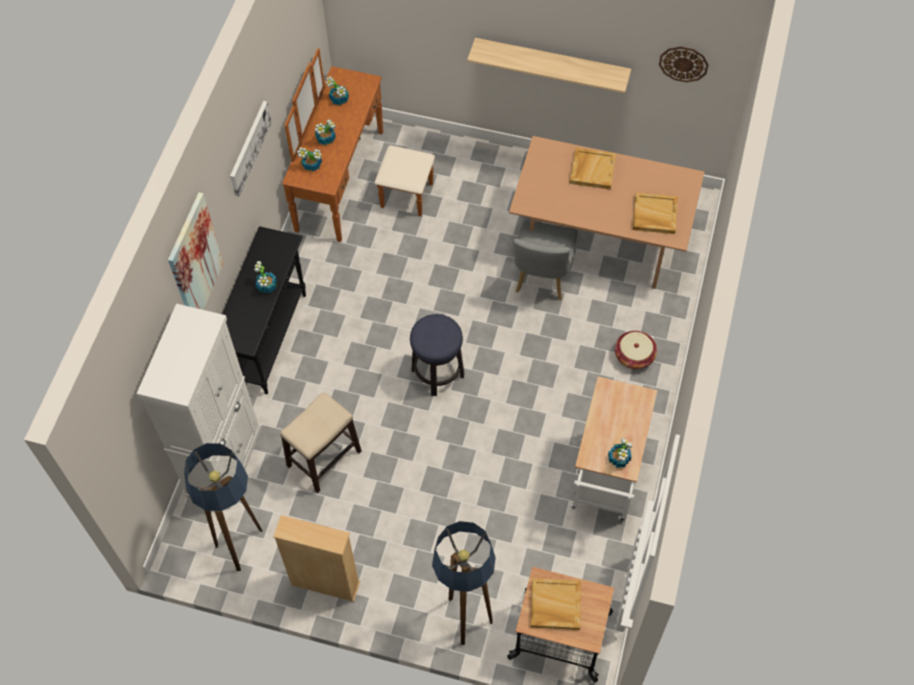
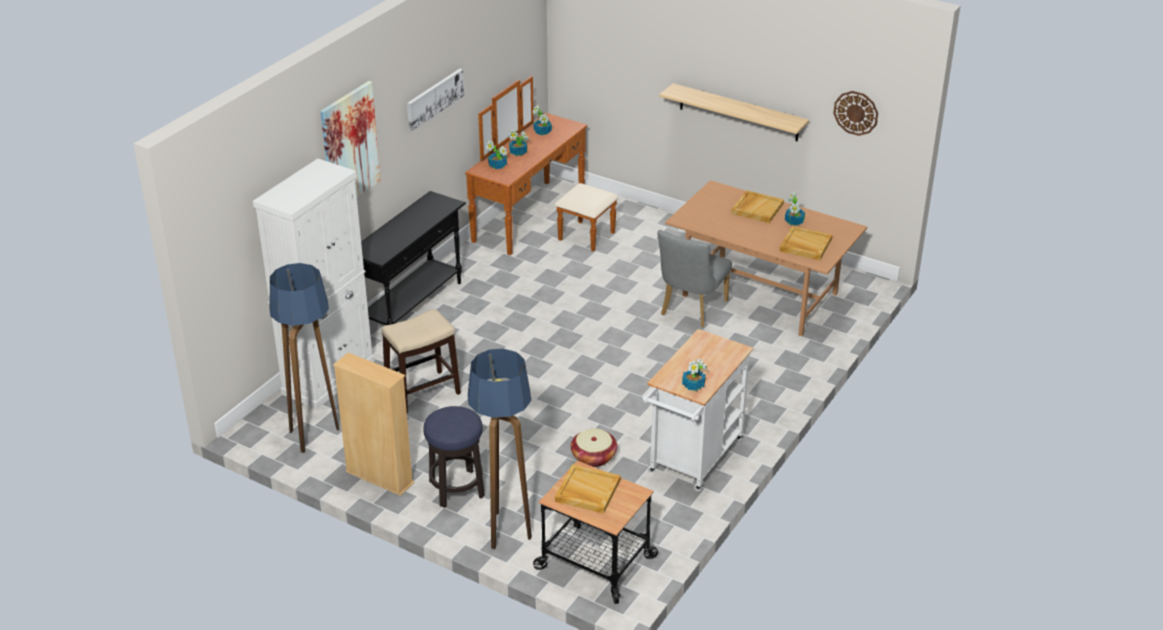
camera: 15 degrees right, 25 degrees down
(267, 286) = (417, 226): potted plant -> potted plant (794, 222)
(437, 373) = (560, 355): stool -> stool (456, 489)
(634, 356) = (760, 378): basket -> basket (593, 457)

